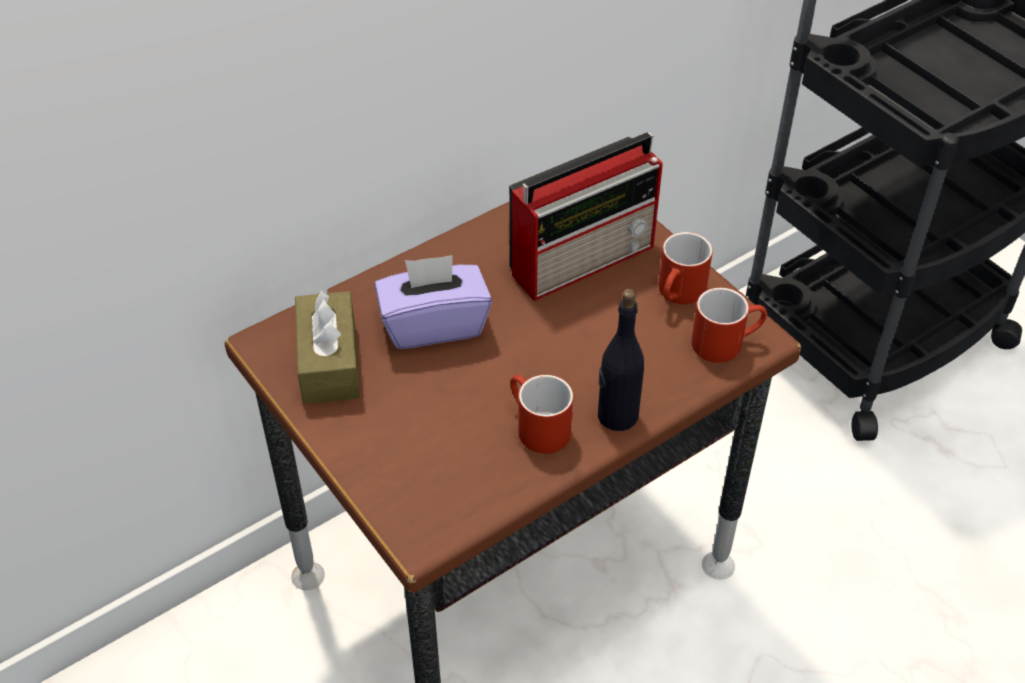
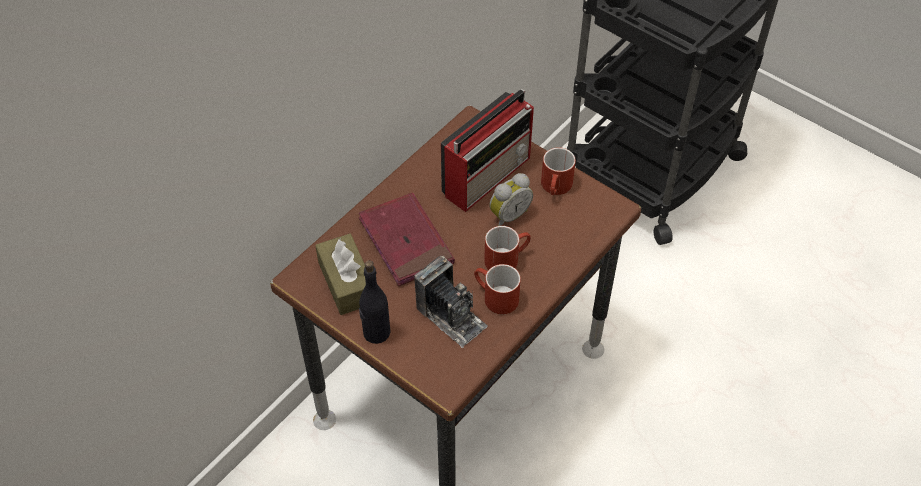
camera: 15 degrees left, 5 degrees up
(434, 324) = (406, 242): purple tissue box -> red book
(462, 440) = (451, 316): none -> camera
(595, 317) = (508, 215): none -> alarm clock
(617, 415) = (542, 279): black bottle -> black bottle (376, 332)
(725, 341) = (594, 214): red mug -> red mug (506, 258)

